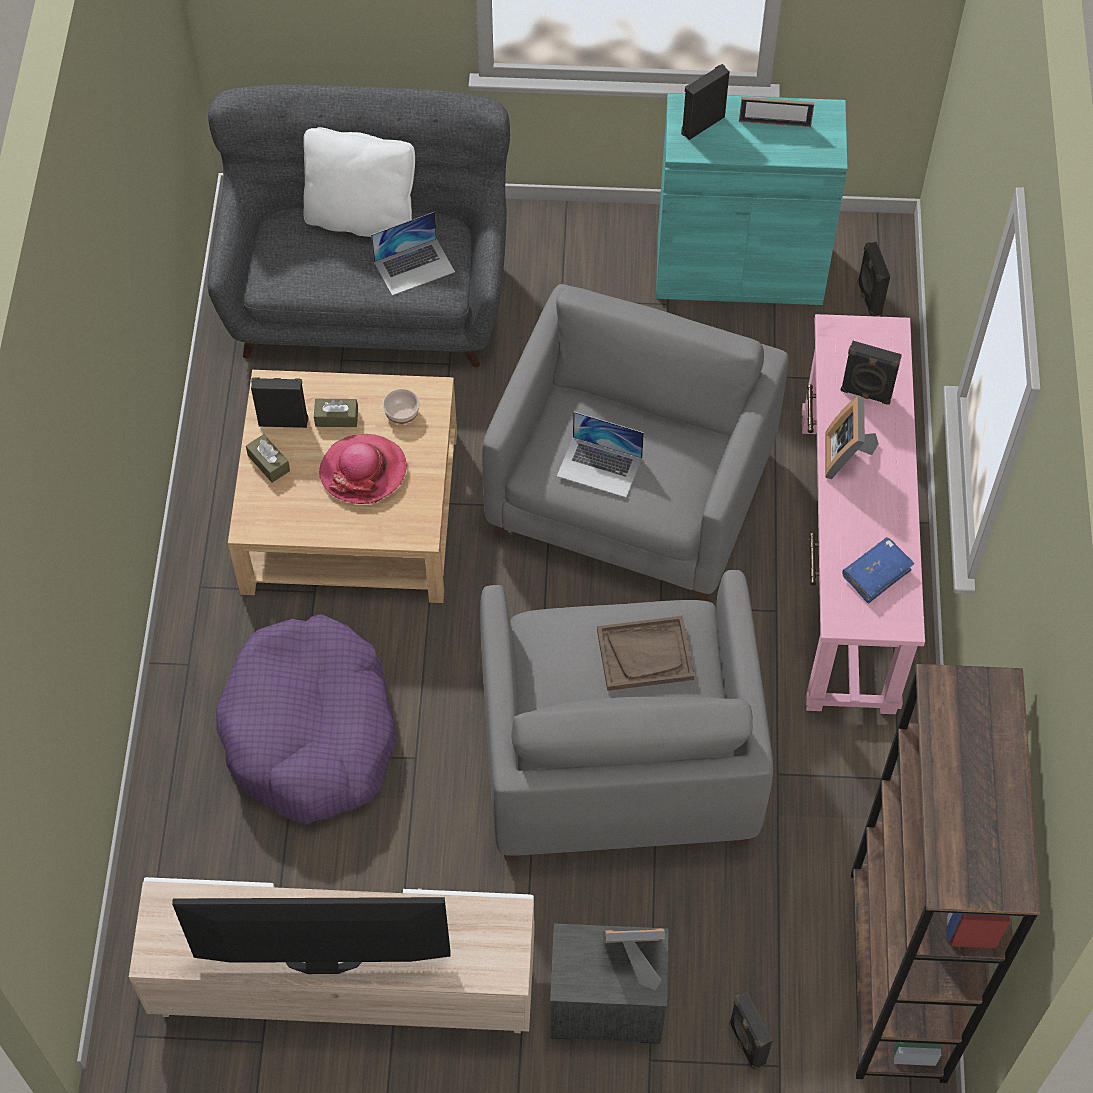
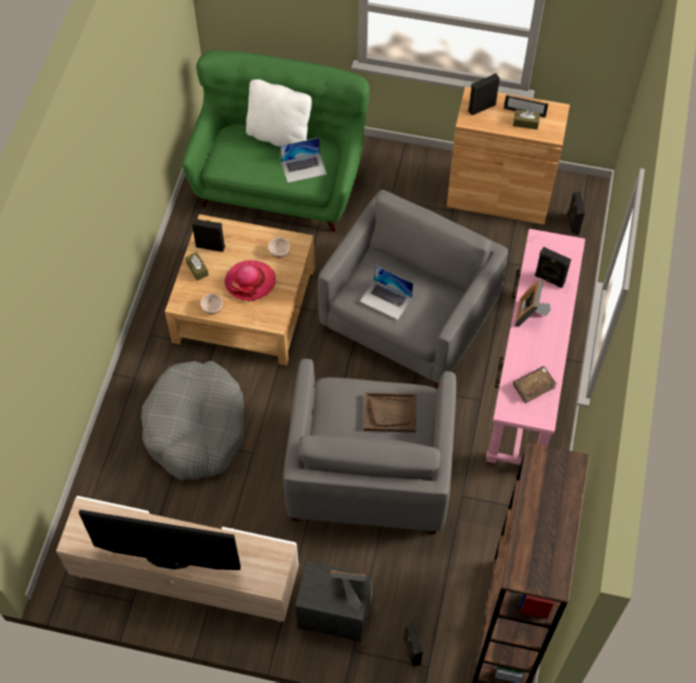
camera: 10 degrees right, 0 degrees up
(307, 524) = (212, 308): none -> bowl
(311, 732) = (196, 428): purple dog bed -> grey dog bed
(336, 418) = (241, 249): brown tissue box -> brown tissue box (525, 123)
(369, 296) = (280, 181): grey sofa -> green sofa
(739, 268) = (499, 196): turquoise cabinet -> brown cabinet
(876, 574) = (533, 386): blue book -> brown book

